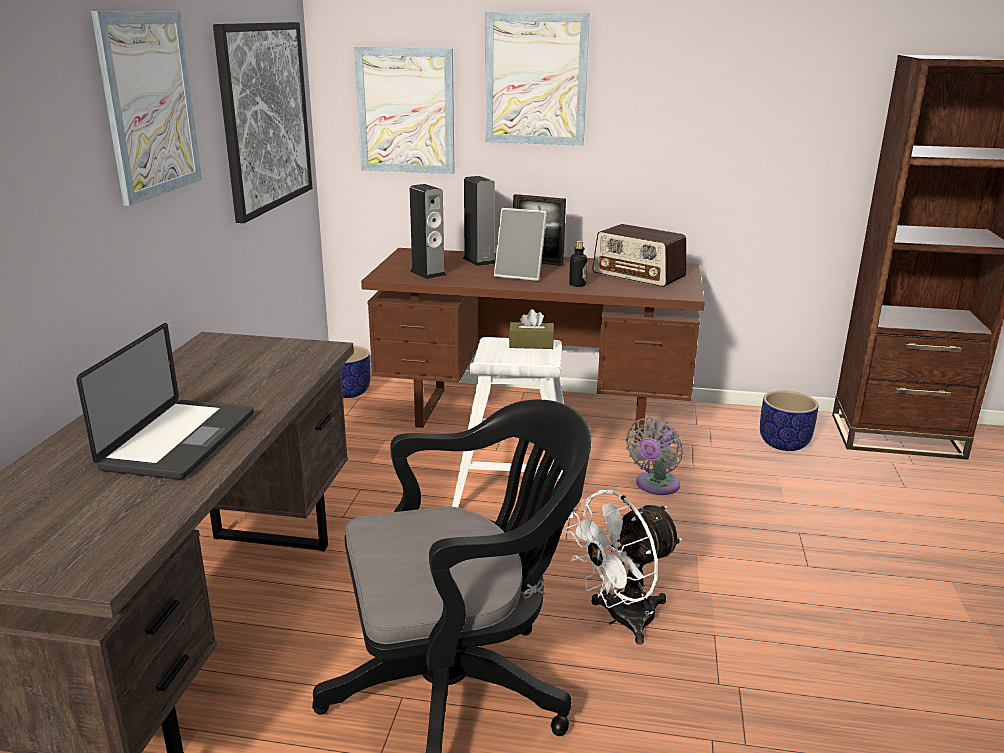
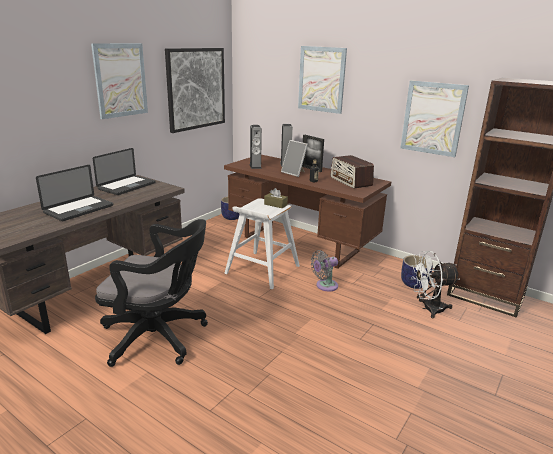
camera: 25 degrees right, 0 degrees up
(216, 362) = (127, 186): none -> laptop
(406, 111) = (267, 90): picture -> picture (433, 118)
(620, 619) = (248, 333): white fan -> white fan (428, 308)

